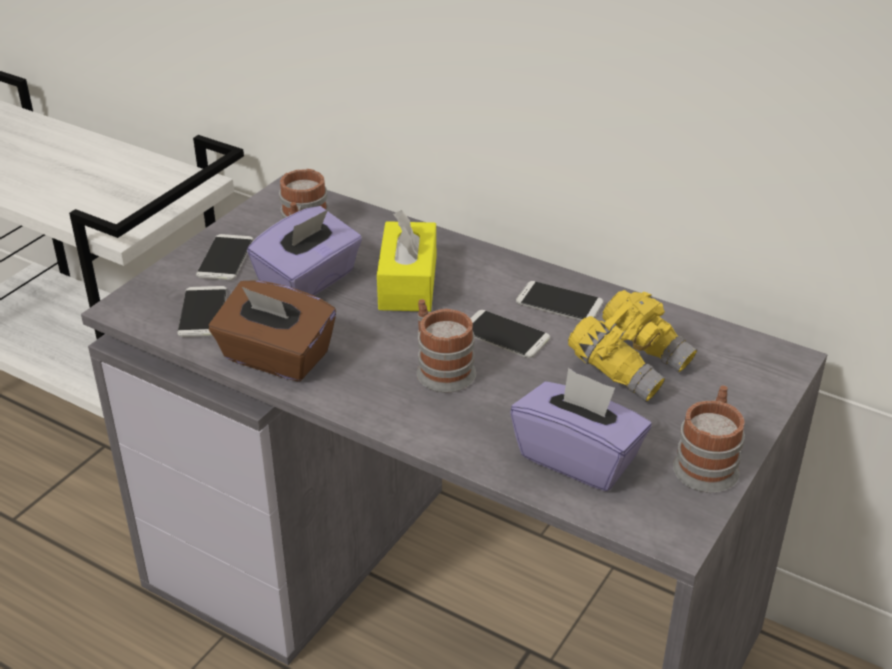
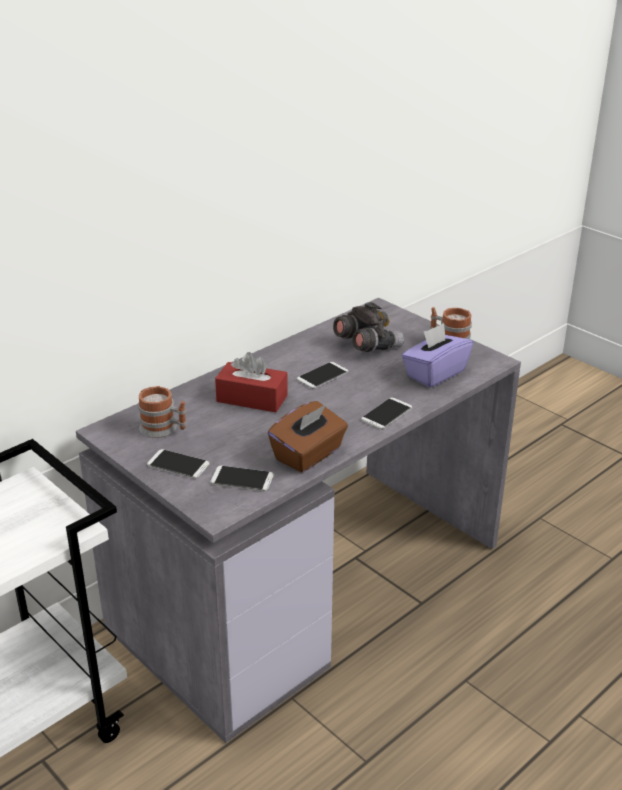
camera: 75 degrees left, 5 degrees down
(309, 281) = (228, 434): purple tissue box -> none
(408, 283) = (252, 398): yellow tissue box -> red tissue box
(440, 368) = (345, 400): mug -> none
(559, 303) = (300, 354): phone -> phone (386, 414)
(630, 366) = (367, 346): yellow binoculars -> grey binoculars

